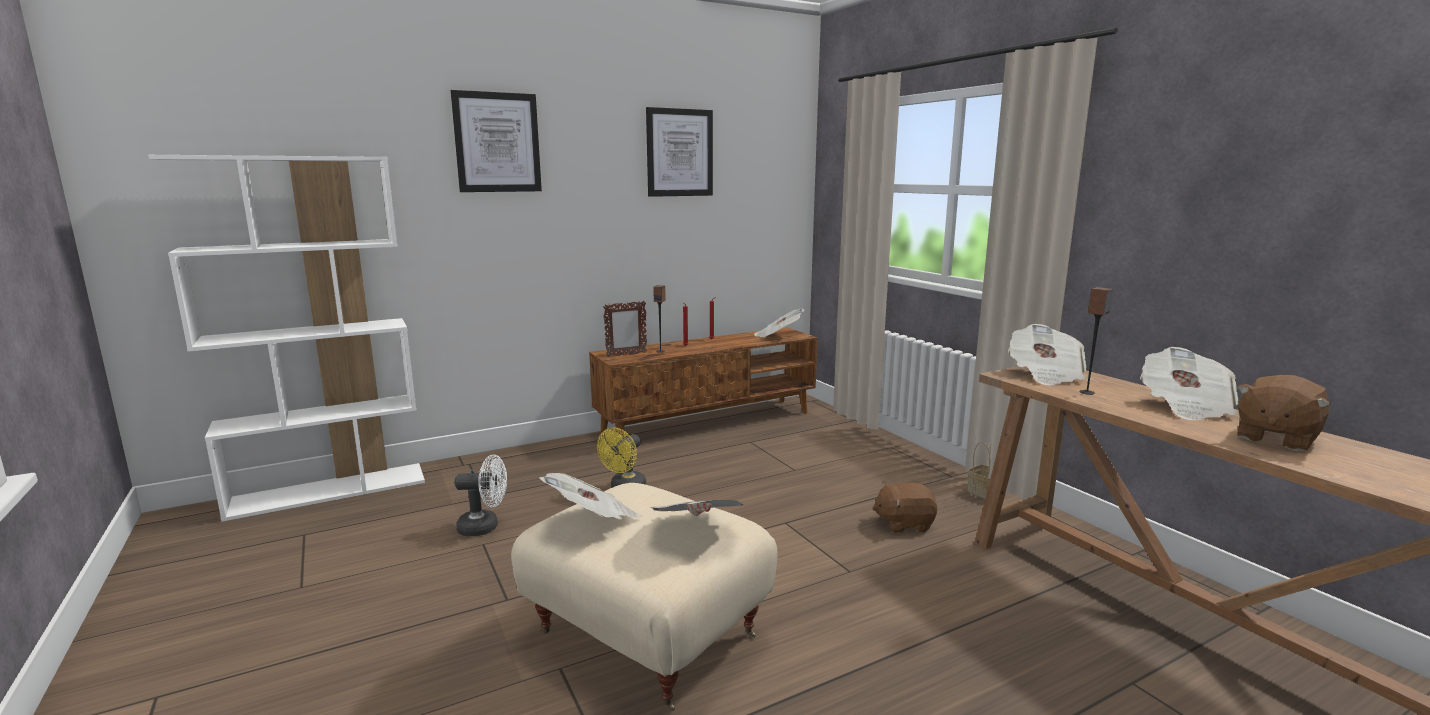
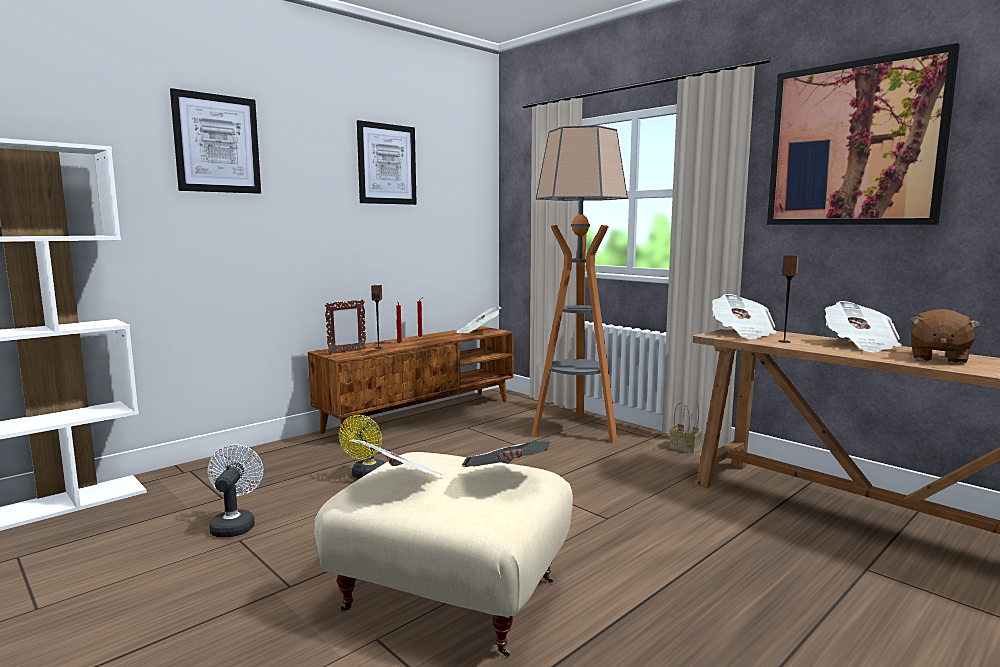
camera: 15 degrees left, 5 degrees down
(485, 527) = (235, 525): white fan -> white fan turned 75 degrees counterclockwise
(867, 458) = (576, 431): none -> floor lamp
(903, 524) = (632, 477): brown plush toy -> none
(1218, 143) = (854, 144): none -> picture

